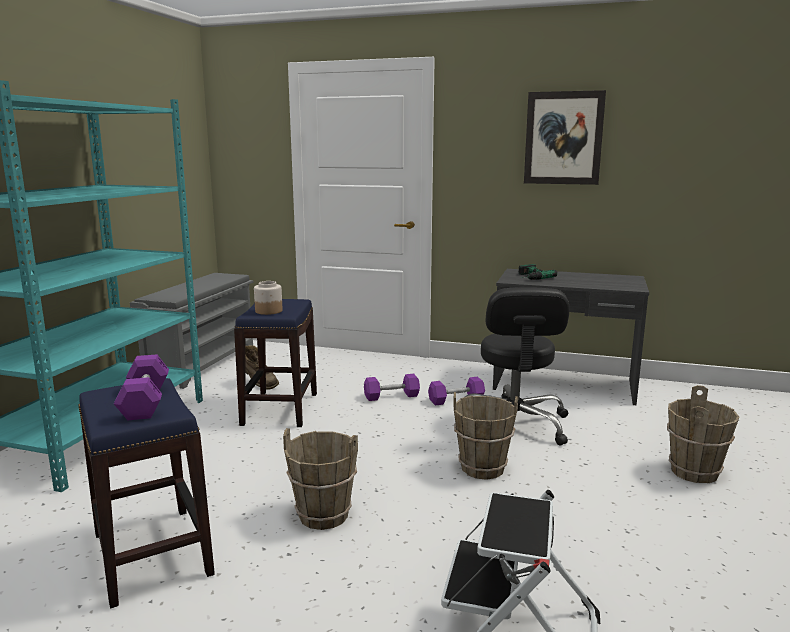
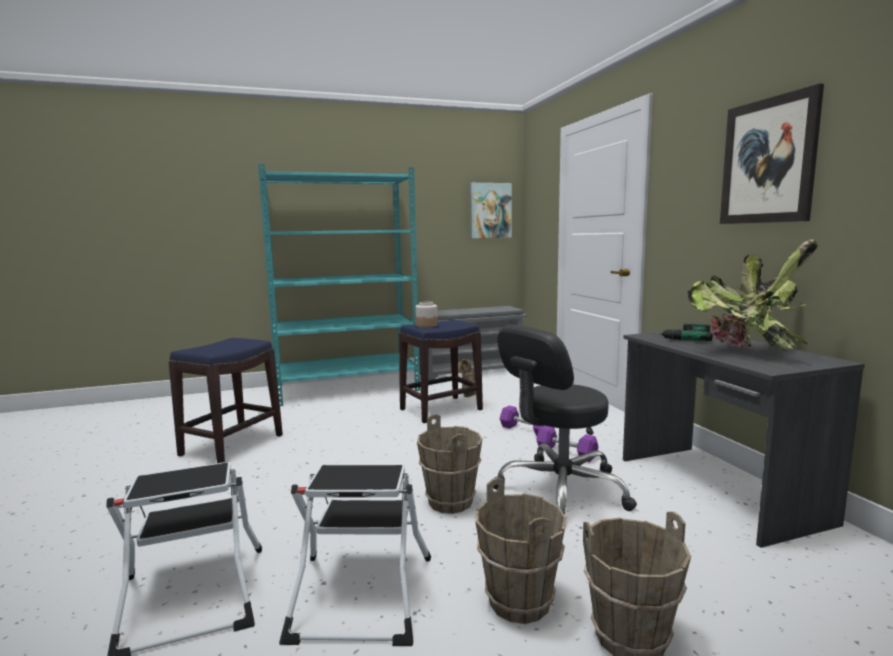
camera: 55 degrees right, 5 degrees down
(145, 402) = (224, 346): purple dumbbell -> none
(183, 153) = (490, 210): none -> picture
(323, 515) = (312, 470): brown bucket -> brown bucket (520, 601)
(585, 547) = (360, 592): none -> step ladder
(591, 280) = (747, 352): none -> potted plant

